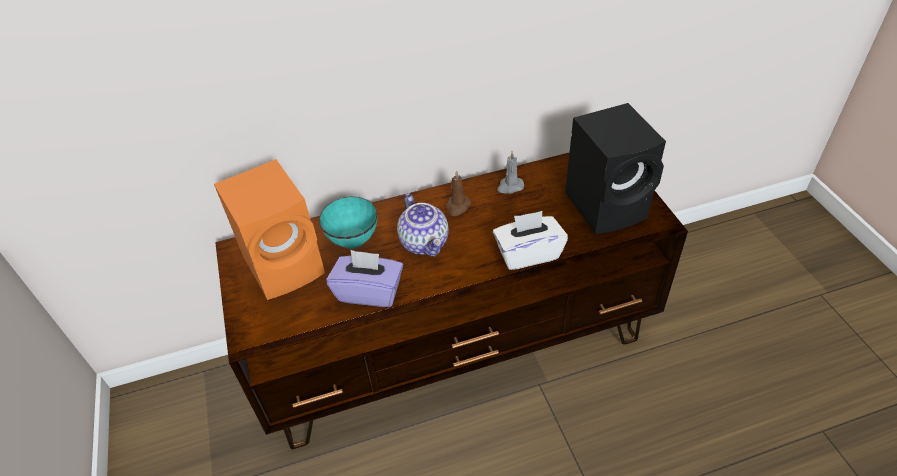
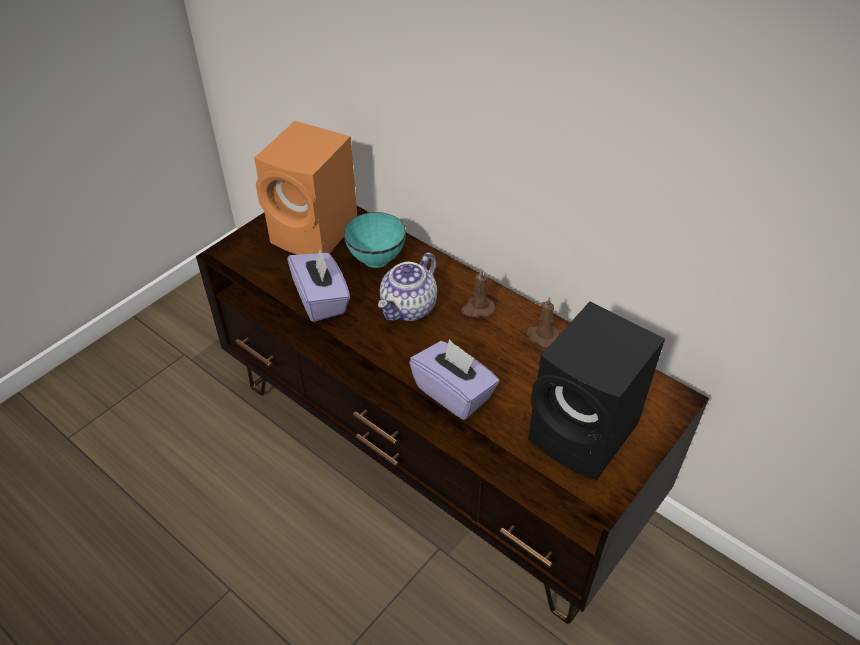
camera: 55 degrees right, 0 degrees up
(510, 187) = (541, 336): grey candle -> brown candle
(528, 253) = (454, 393): white tissue box -> purple tissue box

